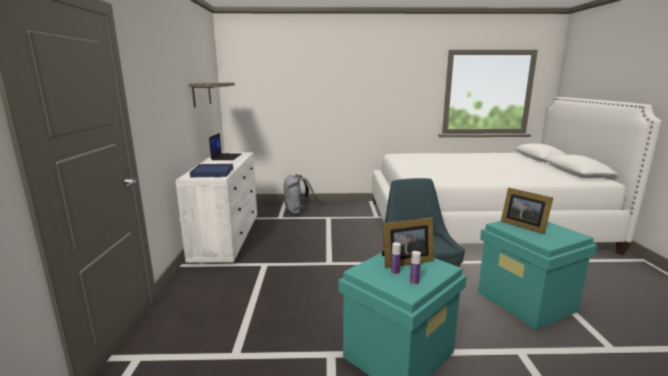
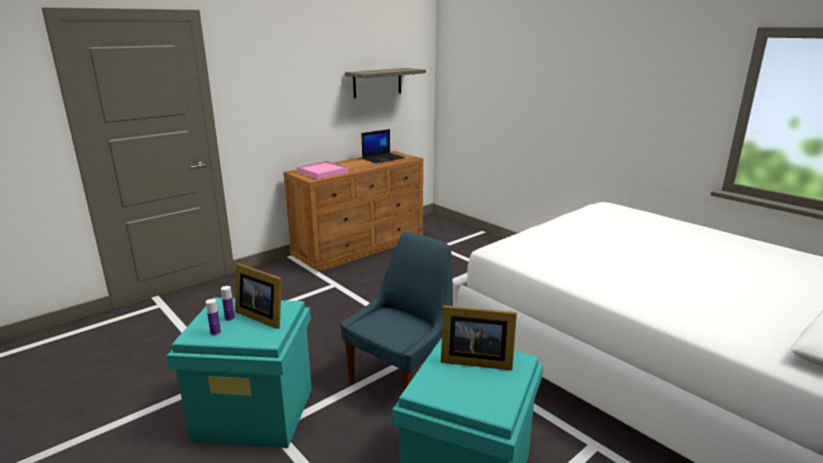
camera: 50 degrees right, 5 degrees up
(212, 172) = (322, 172): blue tray -> pink tray
(227, 237) = (360, 247): white dresser -> brown dresser
(297, 211) = (470, 247): grey backpack -> none
(522, 225) = (474, 360): picture frame -> picture frame turned 90 degrees counterclockwise

